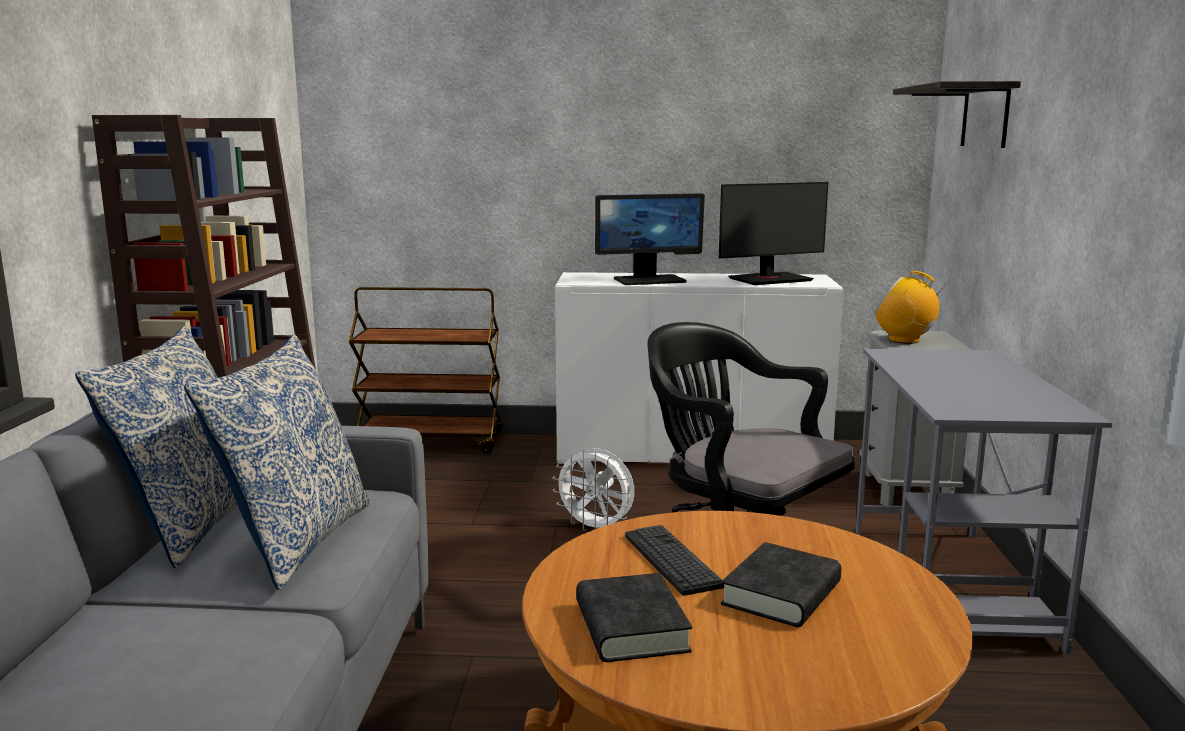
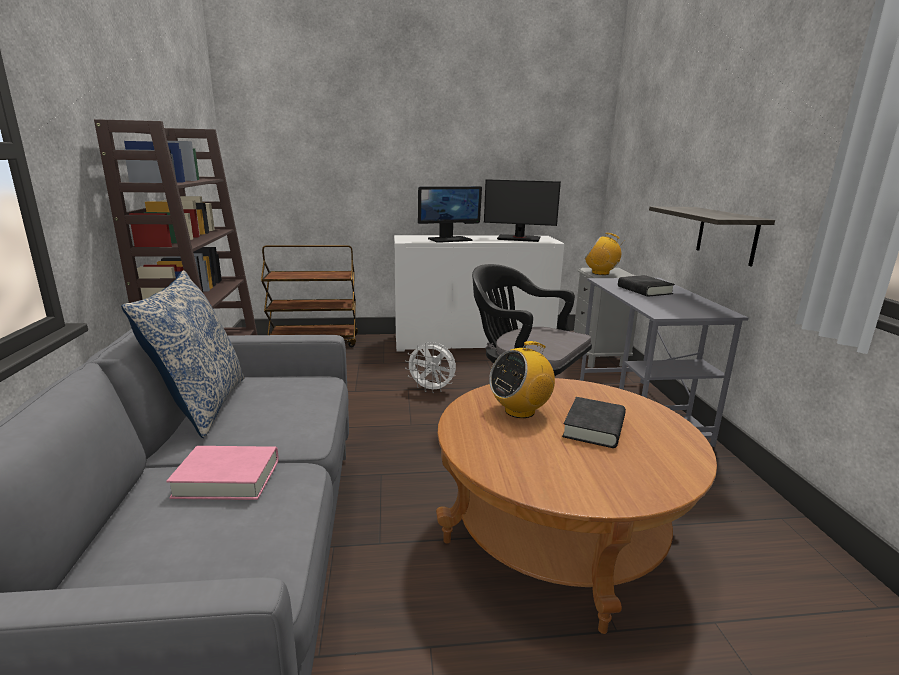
camera: 10 degrees left, 5 degrees up
(188, 625) = (227, 479): none -> pink book
(295, 541) = (279, 413): pillow -> none
(631, 627) = (515, 456): black book -> black book (644, 290)
(671, 560) = (520, 411): keyboard -> radio
(769, 279) = (519, 238): monitor -> monitor turned 45 degrees clockwise
(985, 116) = (650, 141): shelf -> shelf (726, 235)

